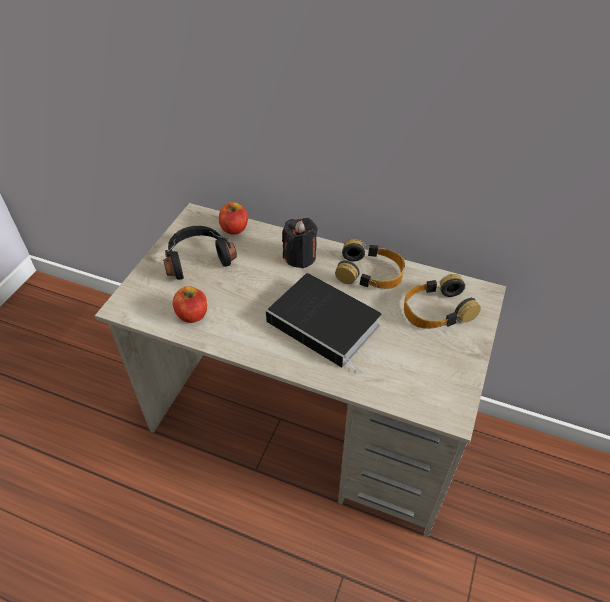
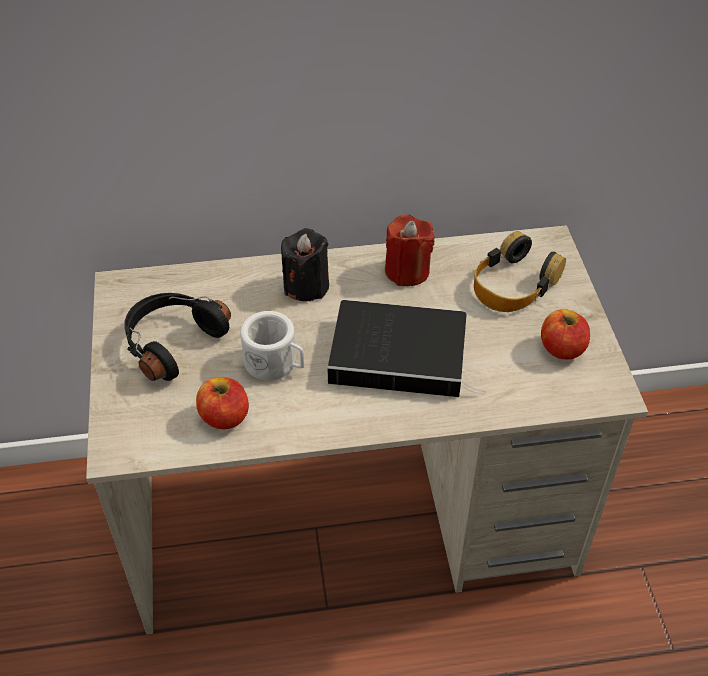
camera: 30 degrees left, 0 degrees up
(234, 229) = (190, 283): apple -> apple (562, 348)
(245, 296) = (276, 364): none -> white mug
(370, 273) = (407, 271): headphones -> red candle

